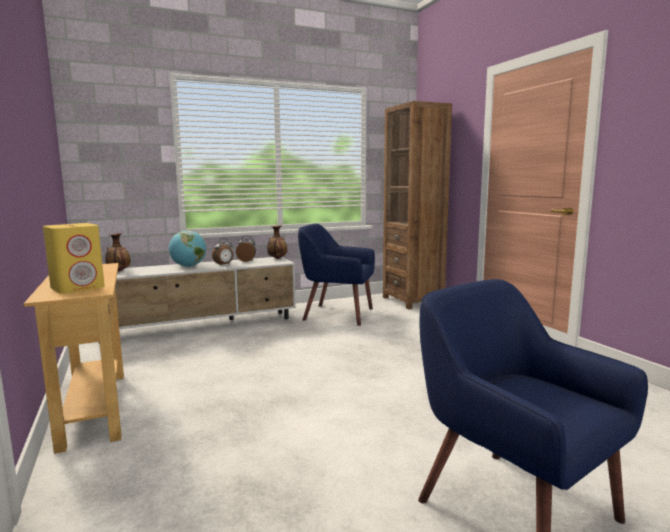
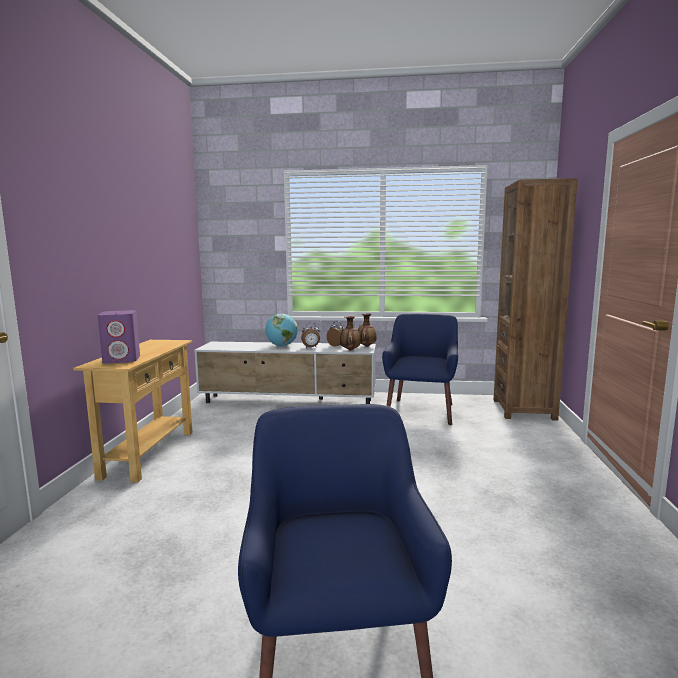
camera: 30 degrees right, 0 degrees up
(78, 288) = (122, 360): yellow speaker -> purple speaker
(118, 271) = (227, 344): vase -> vase (350, 350)
(337, 314) = (421, 411): blue armchair -> blue armchair turned 60 degrees clockwise

